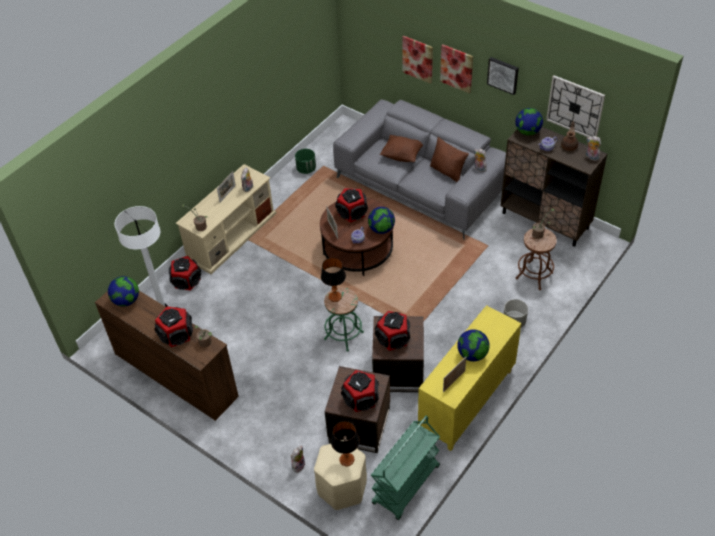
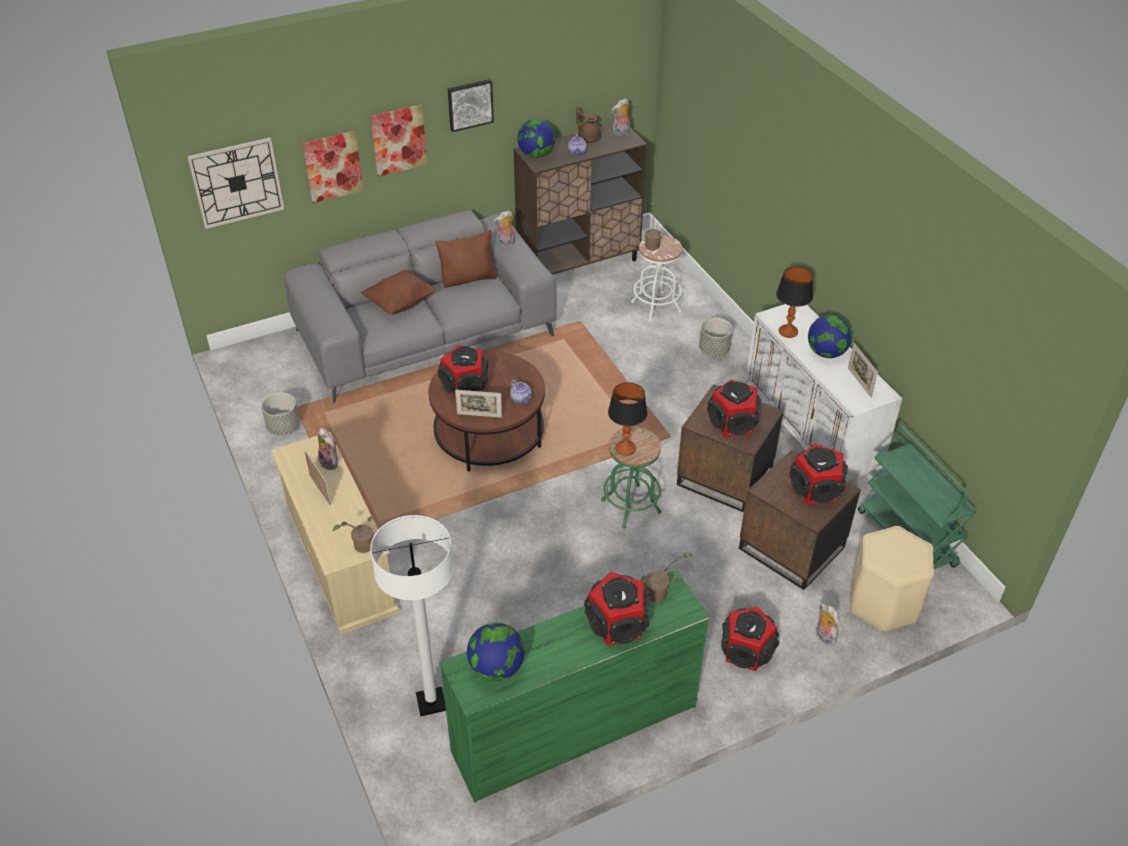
camera: 65 degrees left, 5 degrees down
(176, 374) = (573, 728): brown dresser -> green dresser
(187, 281) = (388, 648): speaker -> speaker (746, 650)
(306, 169) = (283, 427): green planter -> grey planter
(346, 459) = (899, 545): table lamp -> table lamp (787, 332)
(381, 229) = (520, 371): globe -> none
(467, 402) = (810, 436): yellow cabinet -> white cabinet
(534, 275) = (656, 306): brown stool -> white stool
(575, 107) = (573, 86): wall clock -> wall clock (236, 182)

